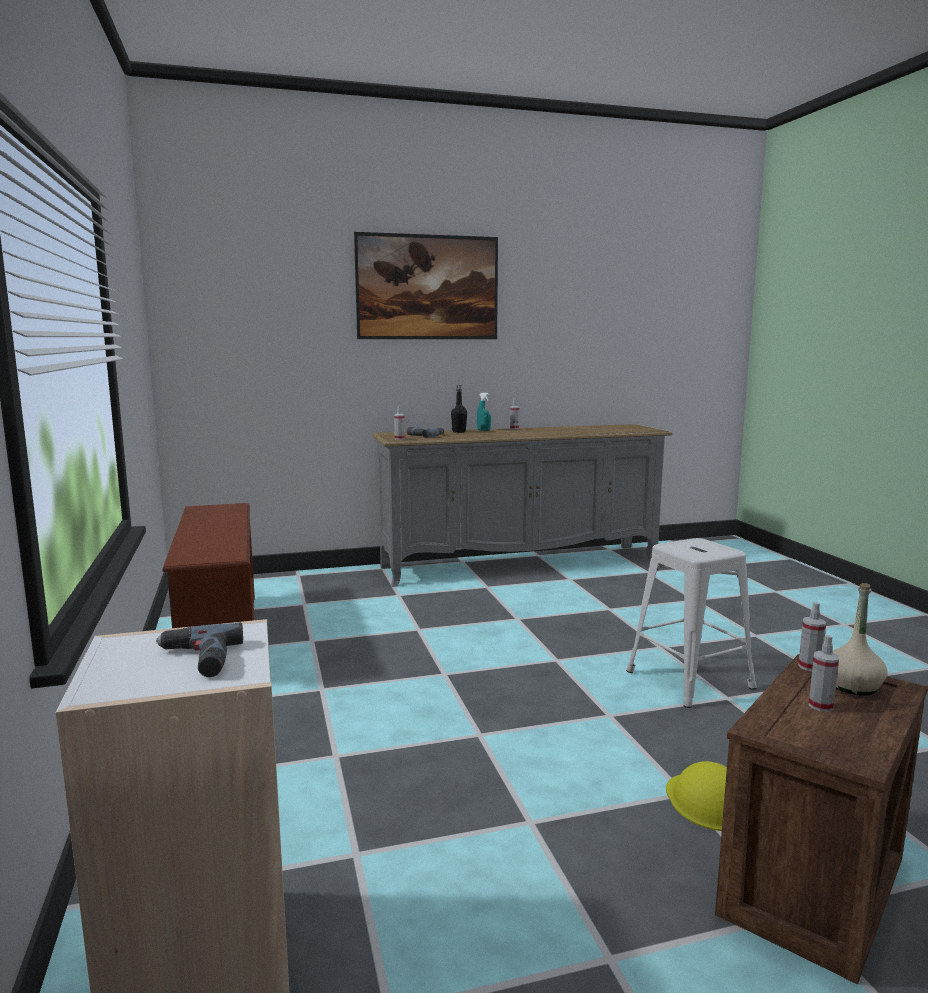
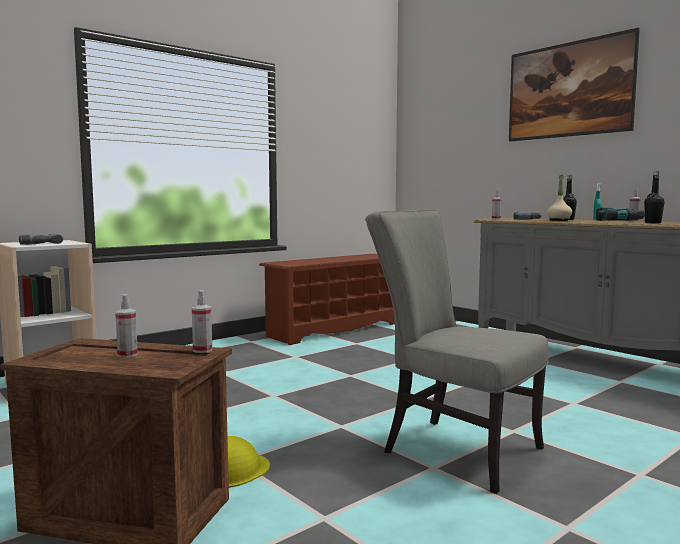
camera: 65 degrees right, 5 degrees down
(518, 431) = (618, 221): none -> power drill
(558, 432) = (653, 223): none -> black bottle
(689, 679) = (452, 448): white stool -> grey chair
(853, 686) = (166, 359): beige bottle -> beige bottle (559, 220)

